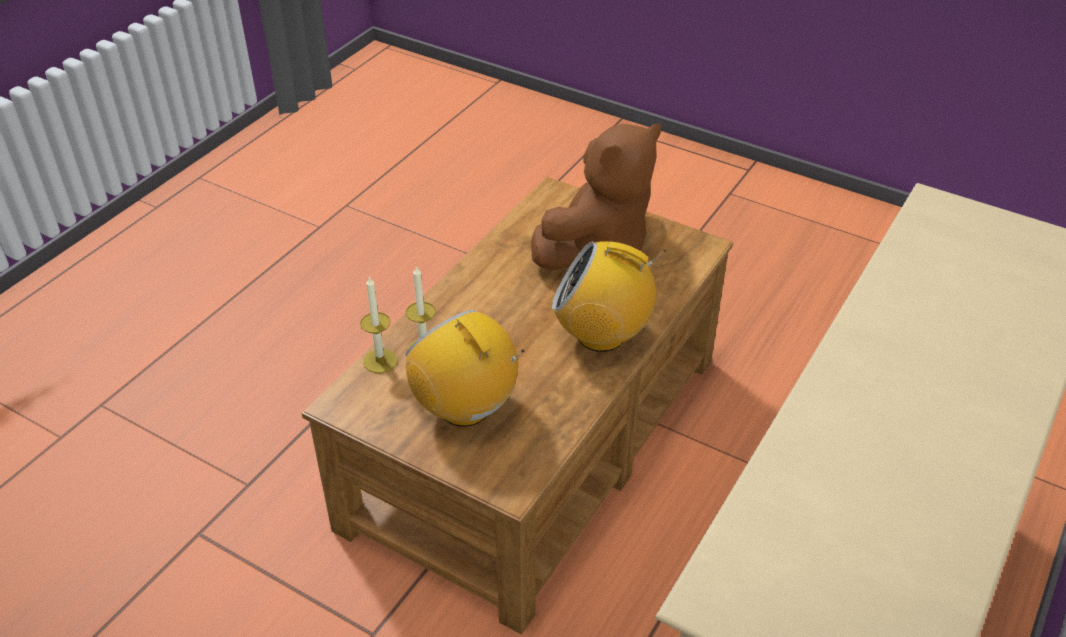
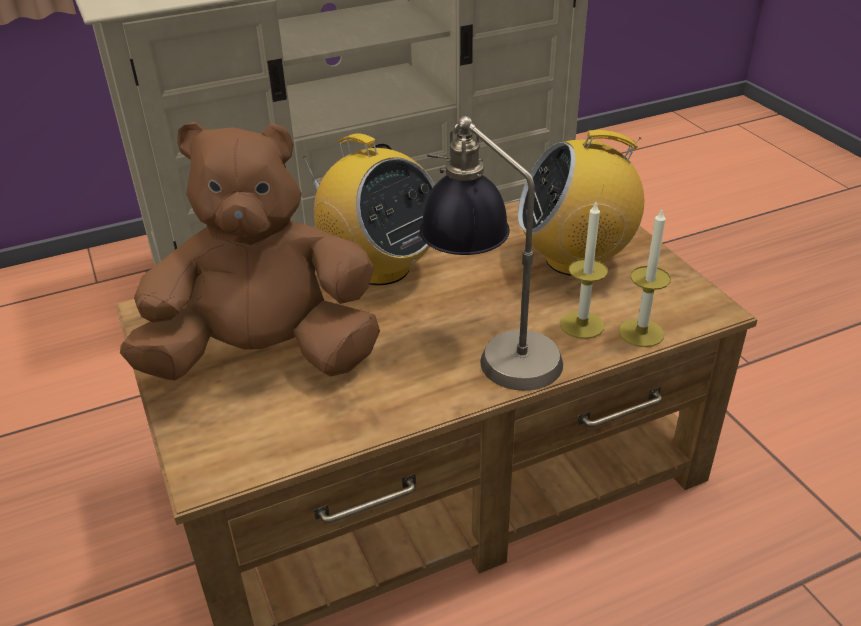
camera: 145 degrees left, 5 degrees down
(465, 408) = (575, 259): radio -> radio turned 90 degrees clockwise
(471, 308) = (491, 348): none -> table lamp

